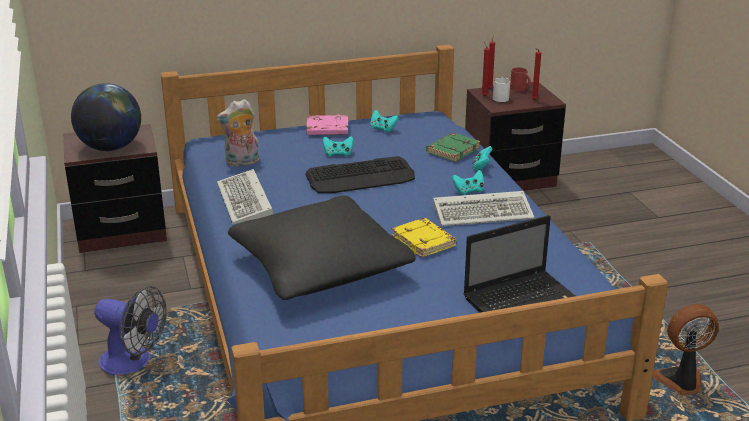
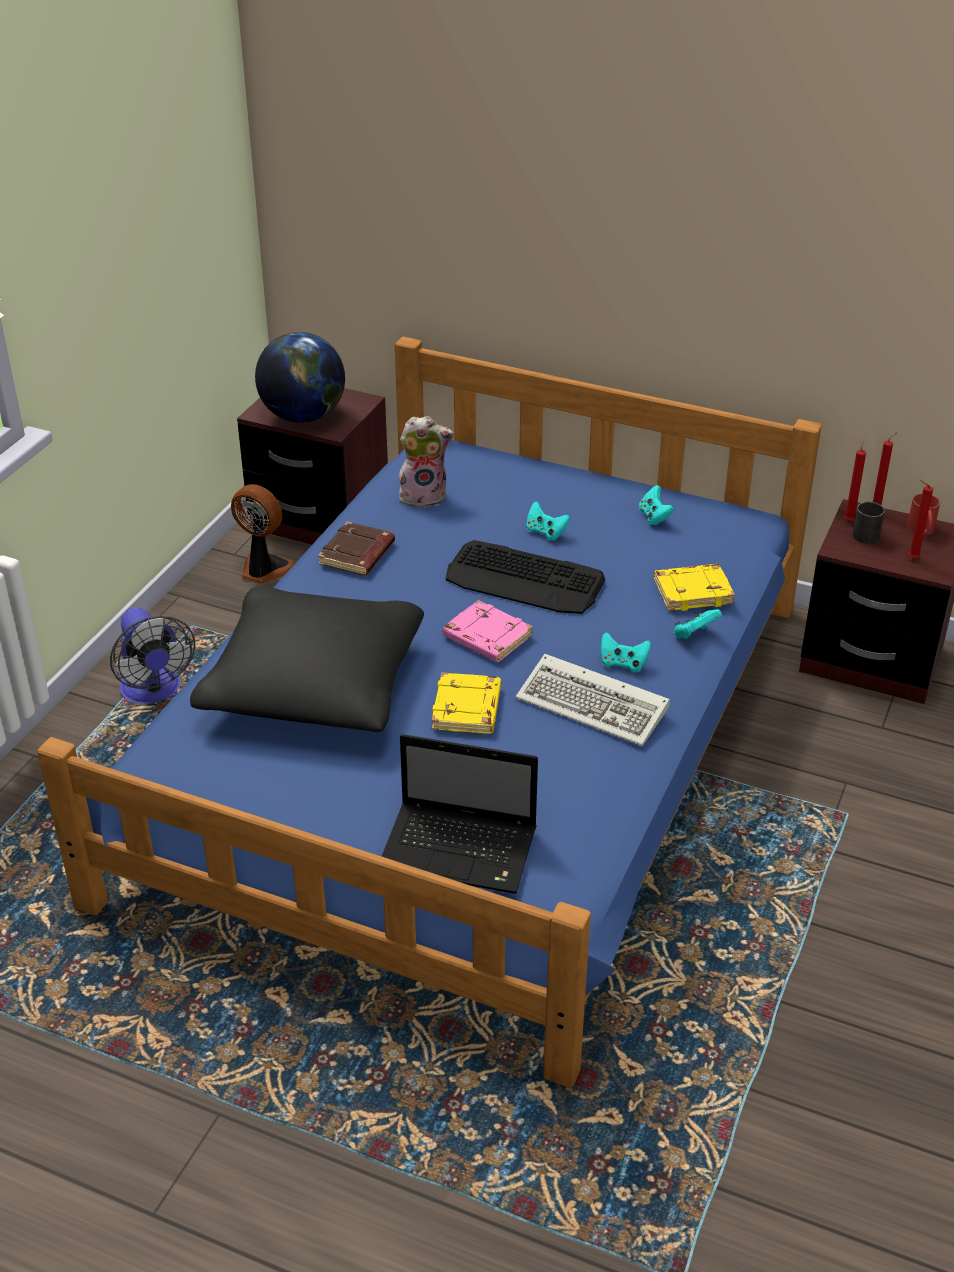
camera: 40 degrees right, 10 degrees up
(242, 162) = (424, 496): plush toy -> plush toy turned 150 degrees clockwise
(246, 201) = (357, 555): keyboard -> brown book
(327, 130) = (584, 488): pink book -> pink book (486, 637)
(452, 150) = (693, 591): green book -> yellow book
(499, 97) = (867, 533): white mug -> black mug
(681, 382) = (685, 1075): fan -> fan (264, 570)

